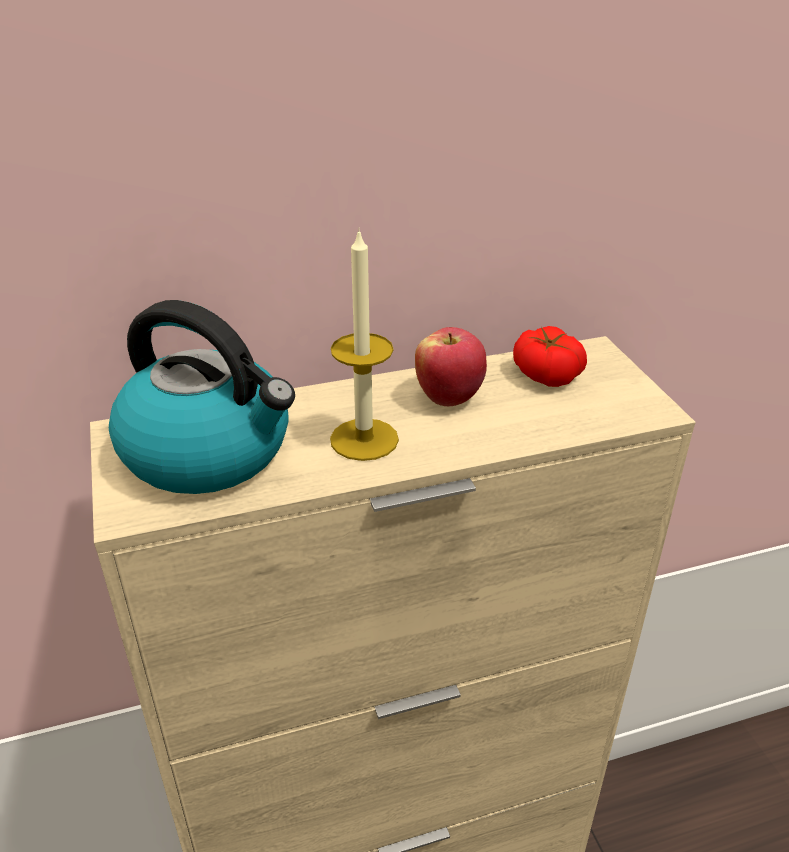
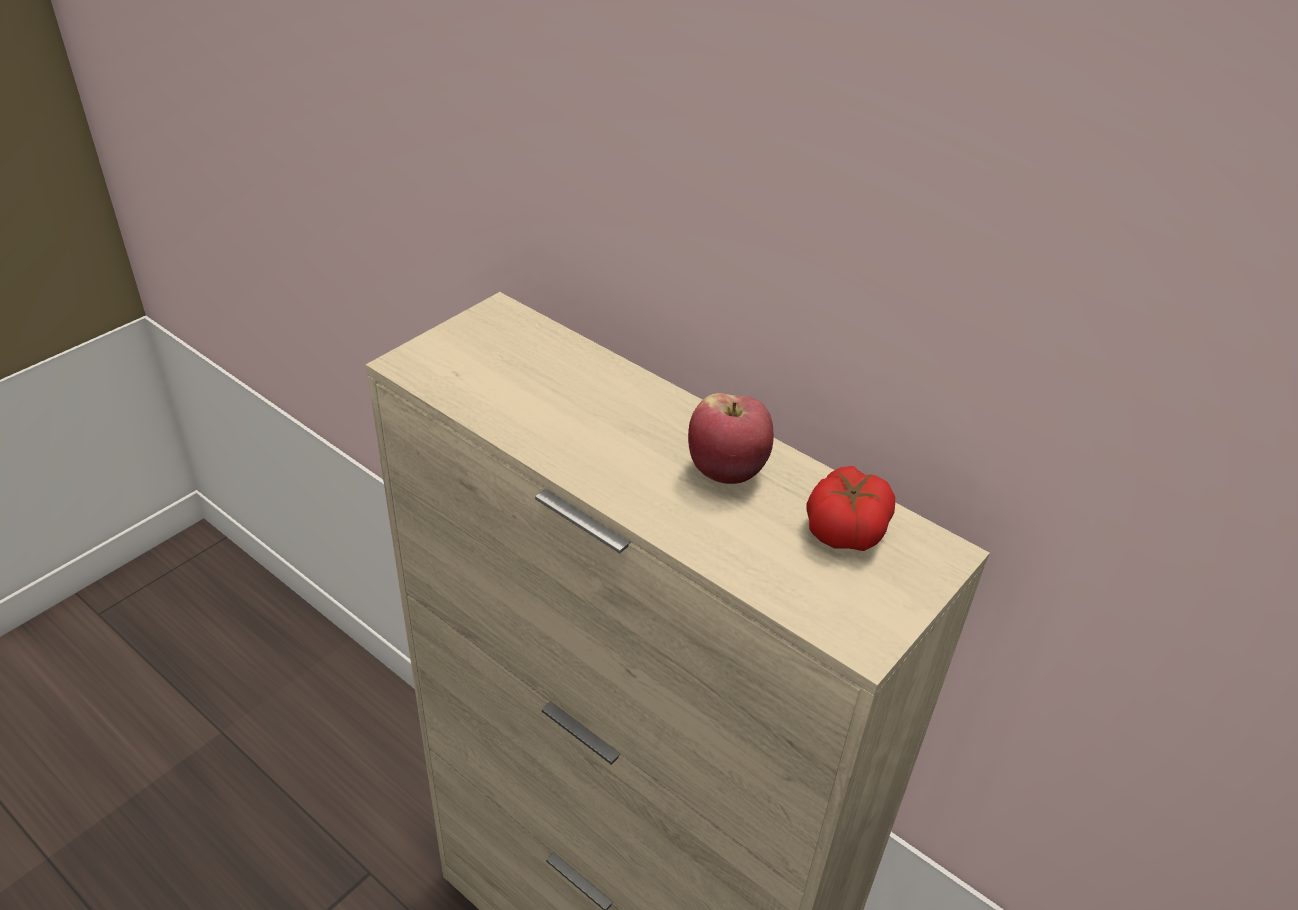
camera: 55 degrees right, 5 degrees up
(210, 452) = (512, 366): kettle -> none
(364, 439) = (606, 443): candle -> none

